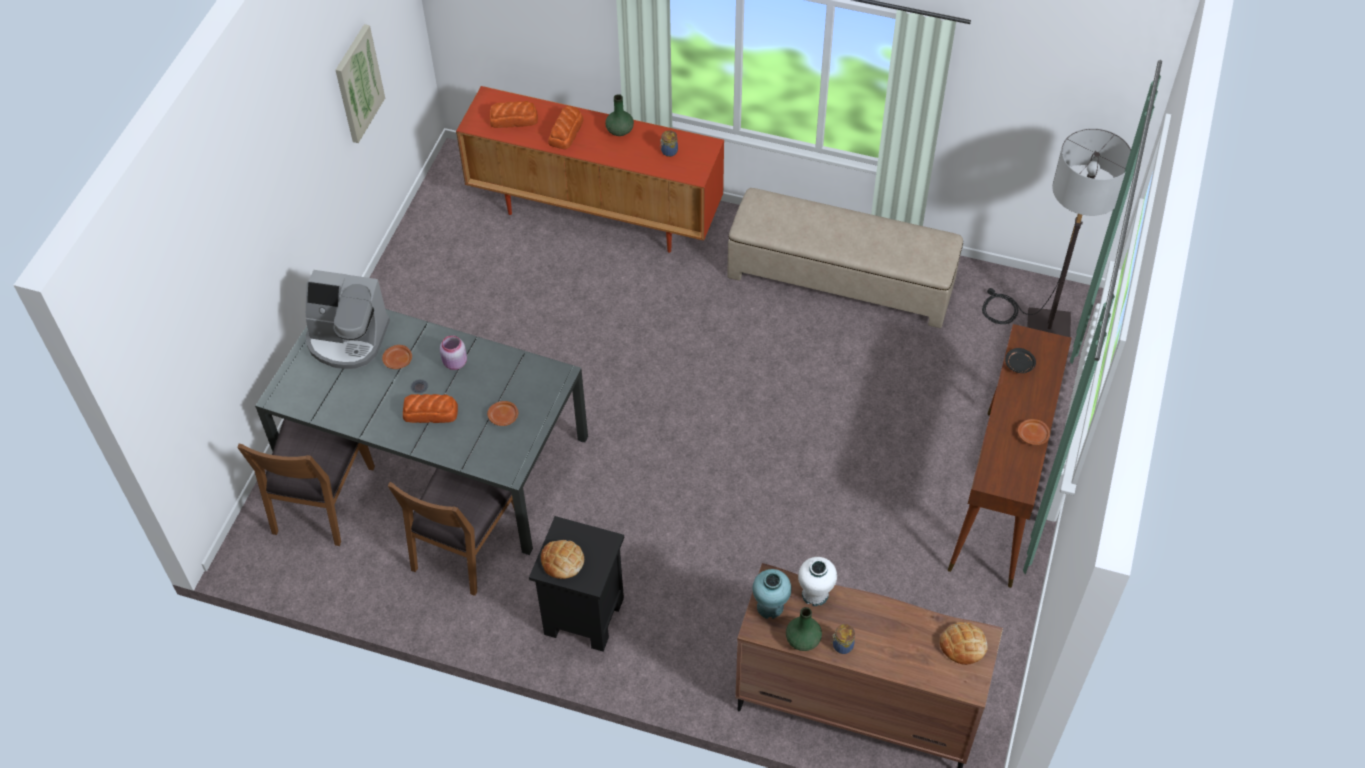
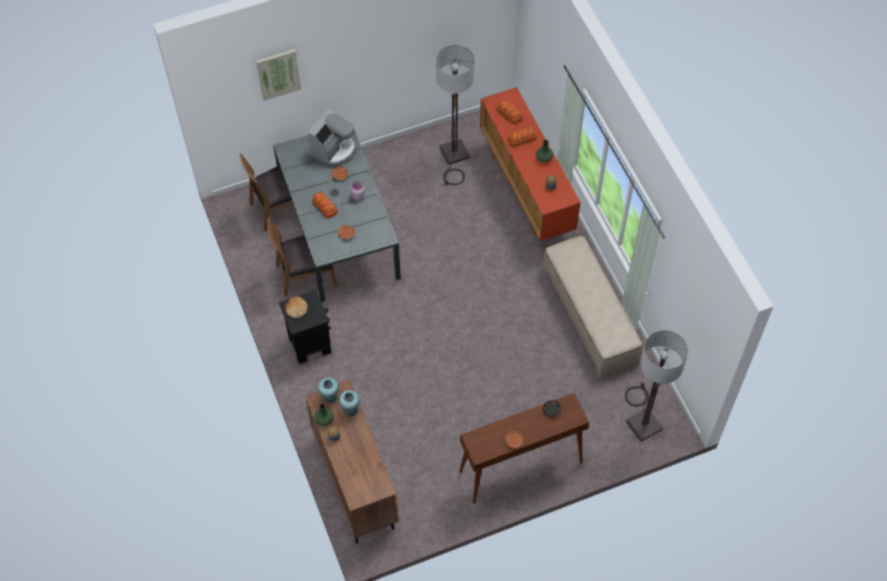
camera: 50 degrees right, 5 degrees up
(347, 339) = (334, 149): coffee machine -> coffee machine turned 120 degrees counterclockwise
(358, 83) = (437, 43): picture -> picture (278, 73)
(468, 256) = (454, 160): none -> floor lamp
(815, 594) = (351, 409): white vase -> turquoise vase
(963, 645) = (374, 483): bread -> none

